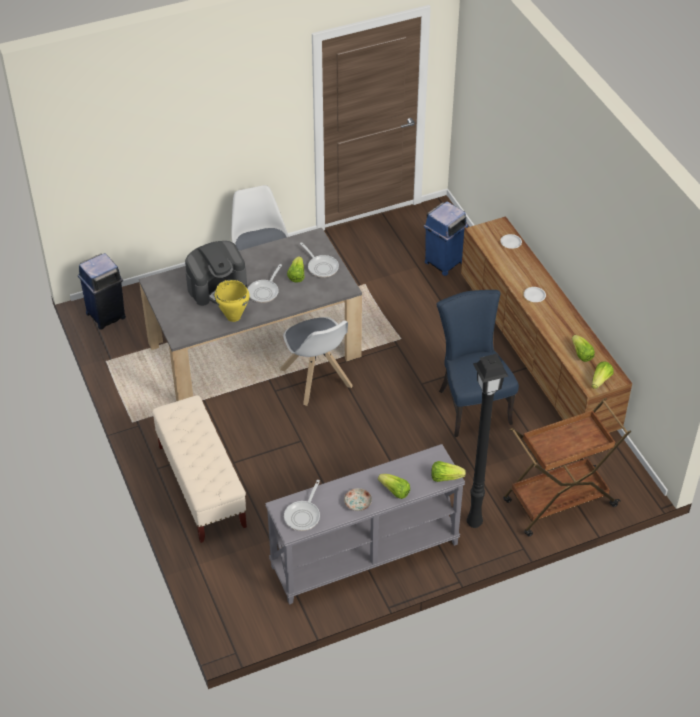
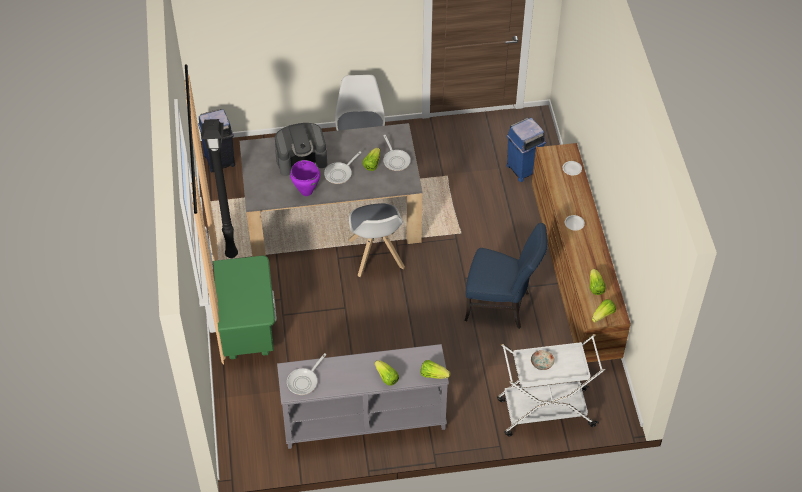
camera: 15 degrees right, 5 degrees up
(201, 486) = (250, 330): beige bench -> green nightstand
(233, 317) = (306, 191): yellow cooking pot -> purple cooking pot
(357, 503) = (352, 381): plate -> plate (542, 363)
(471, 404) = (501, 306): blue chair -> blue chair turned 105 degrees clockwise
(473, 522) = (465, 413): black floor lamp -> black floor lamp (230, 254)
(559, 503) = (545, 412): brown cart -> white cart

